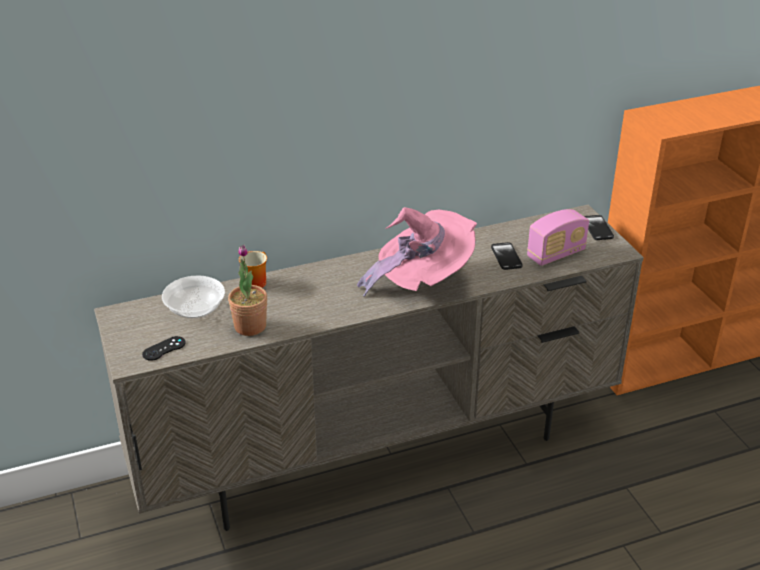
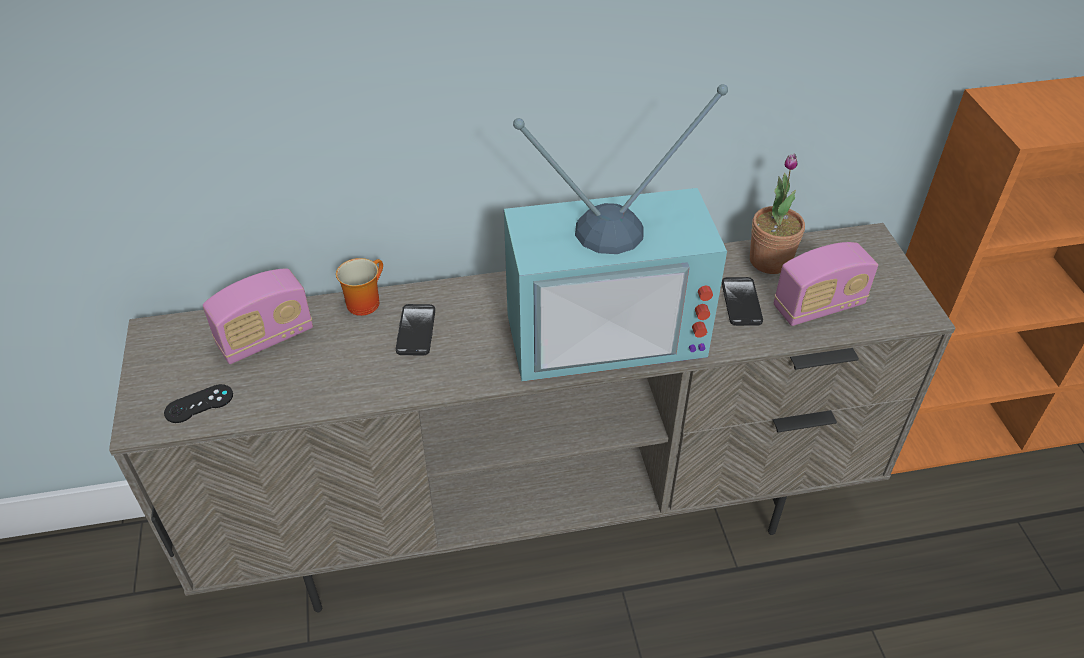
camera: 10 degrees right, 10 degrees up
(195, 309) = (266, 338): bowl -> radio
(250, 326) = (333, 380): potted plant -> potted plant (770, 261)
(422, 279) = (606, 327): pink hat -> television
(597, 228) = (890, 267): phone -> phone (416, 331)

